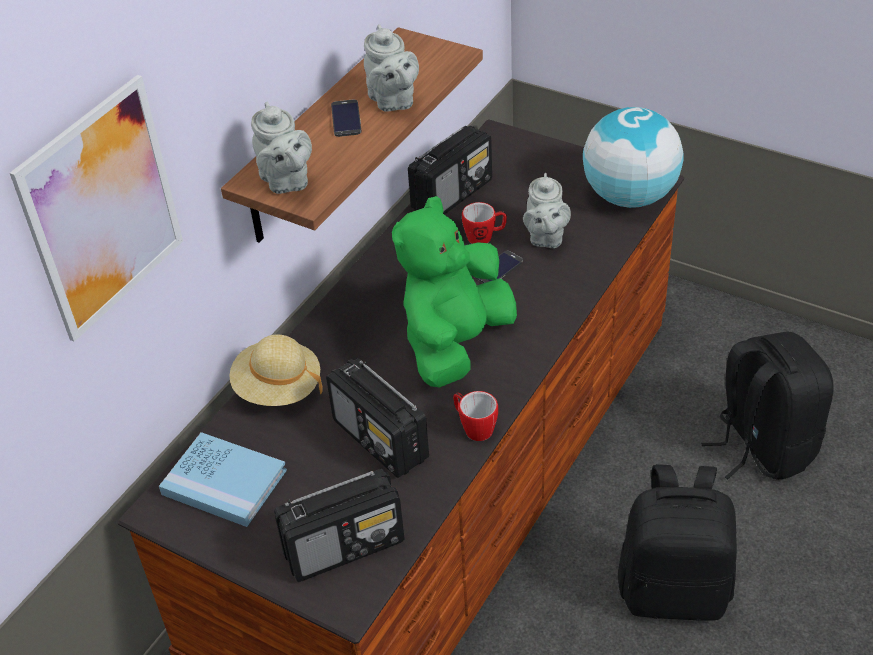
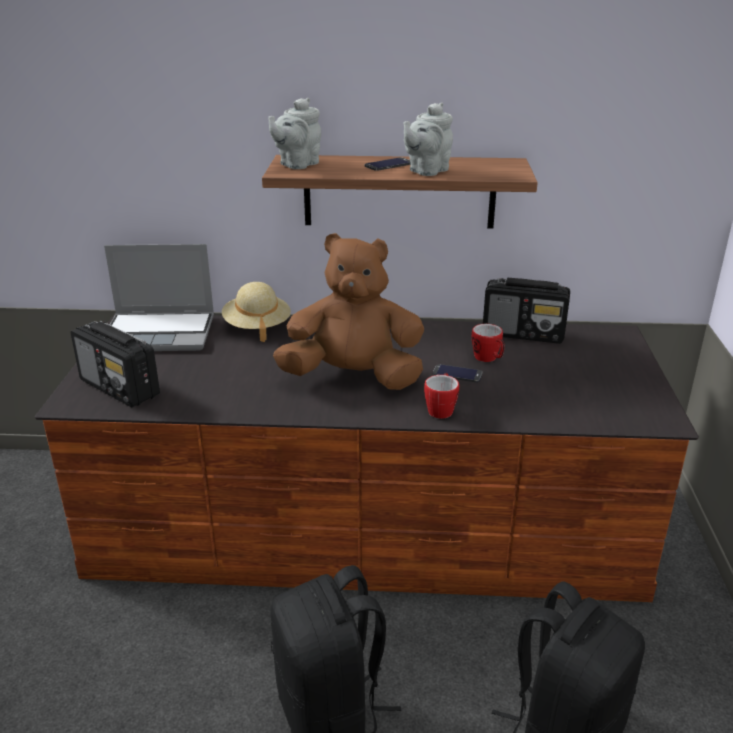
camera: 60 degrees right, 15 degrees down
(103, 209) = (161, 92): picture -> none
(224, 482) = (161, 333): blue book -> laptop
(381, 440) = (230, 374): radio -> none
(455, 344) = (353, 377): green plush toy -> brown plush toy
(474, 427) = (267, 408): mug -> mug (441, 409)
(545, 238) = (518, 385): grey teapot -> none
(629, 197) = (625, 412): globe -> none

